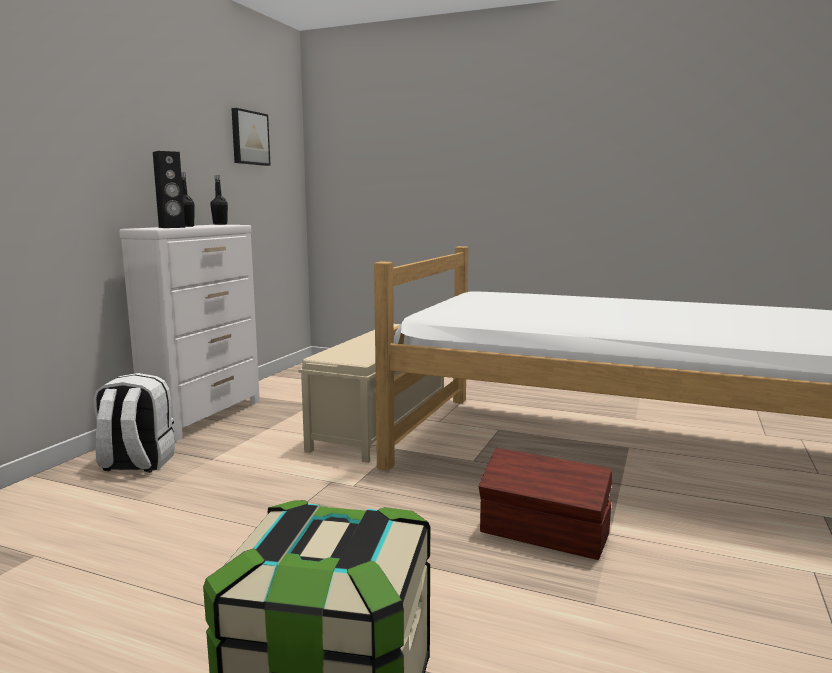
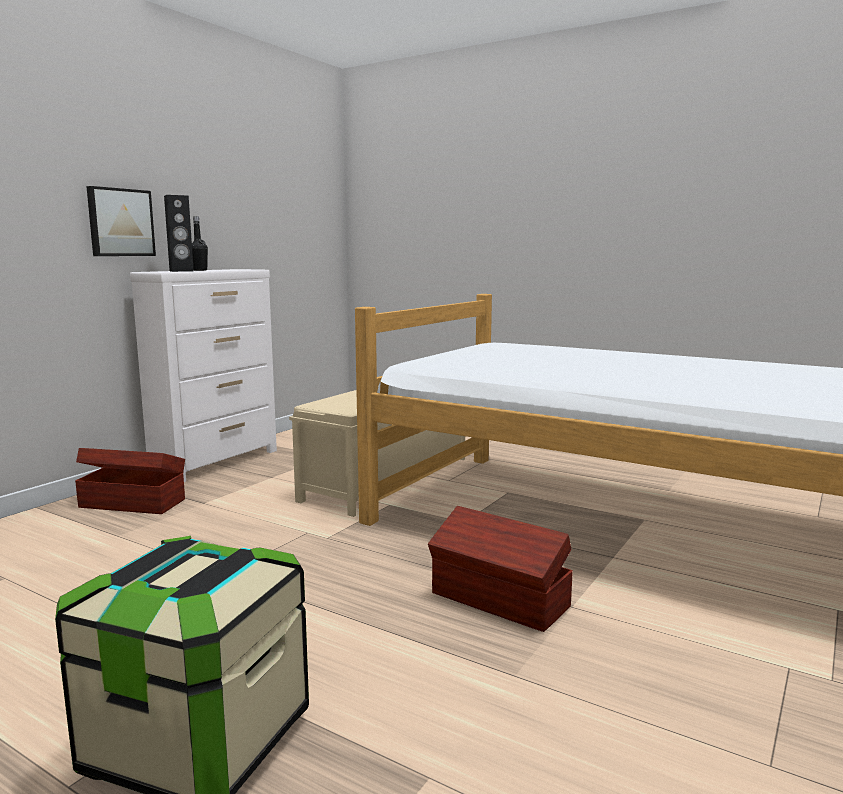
camera: 10 degrees right, 0 degrees up
(136, 464) = (132, 503): white backpack -> brown storage box
(220, 224) = (240, 269): black bottle -> none
(249, 138) = (279, 181): picture -> picture (120, 222)

